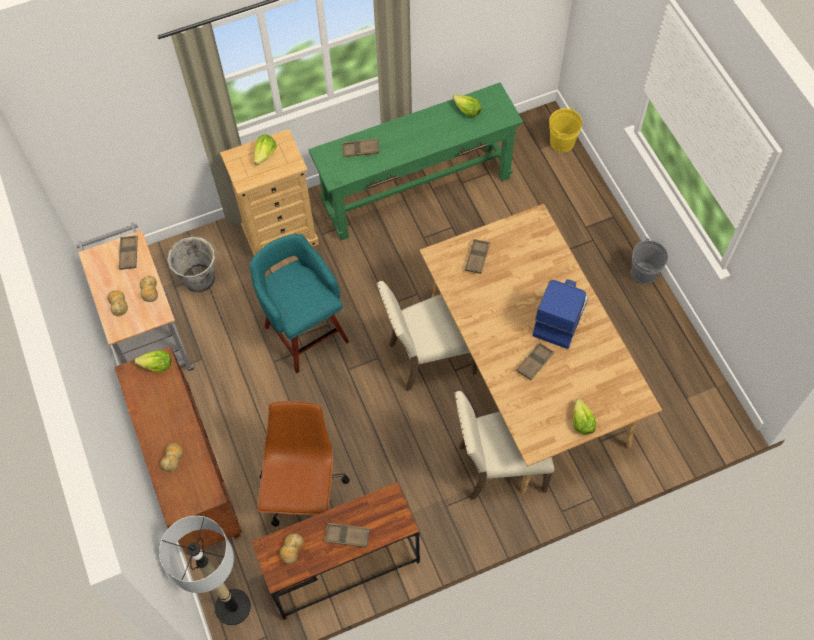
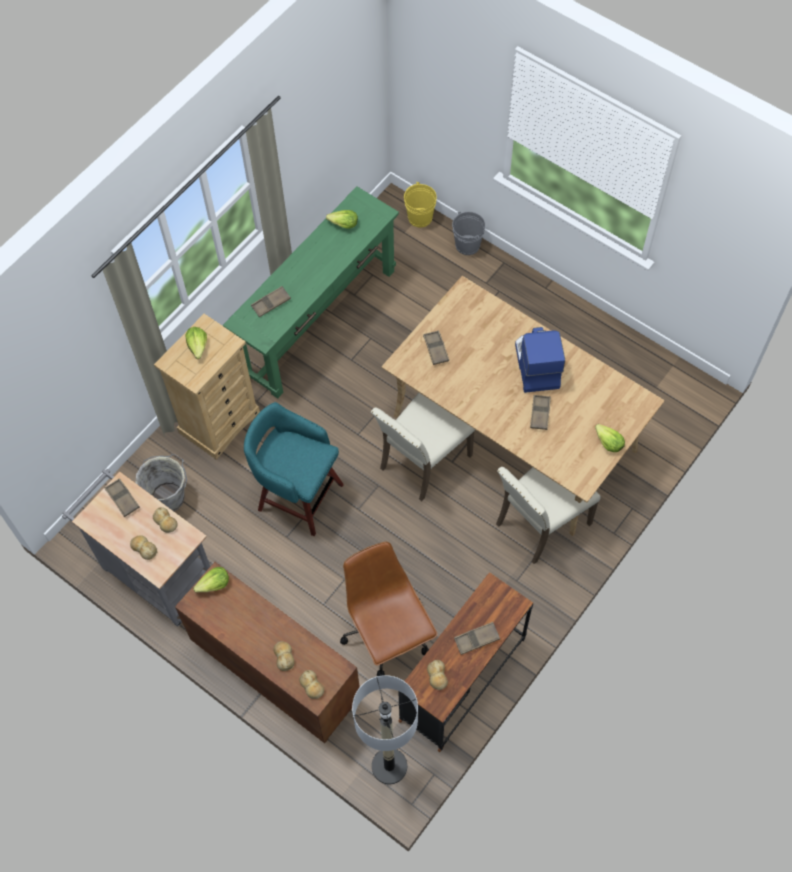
camera: 30 degrees left, 0 degrees up
(178, 497) = (312, 686): none -> bread
(644, 273) = (558, 299): grey bucket -> grey bucket (467, 245)

